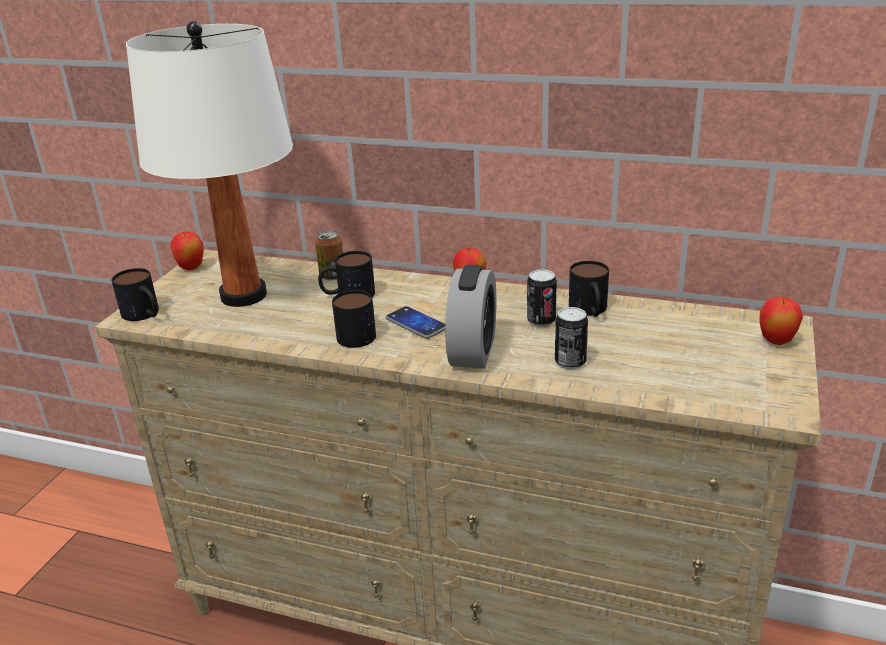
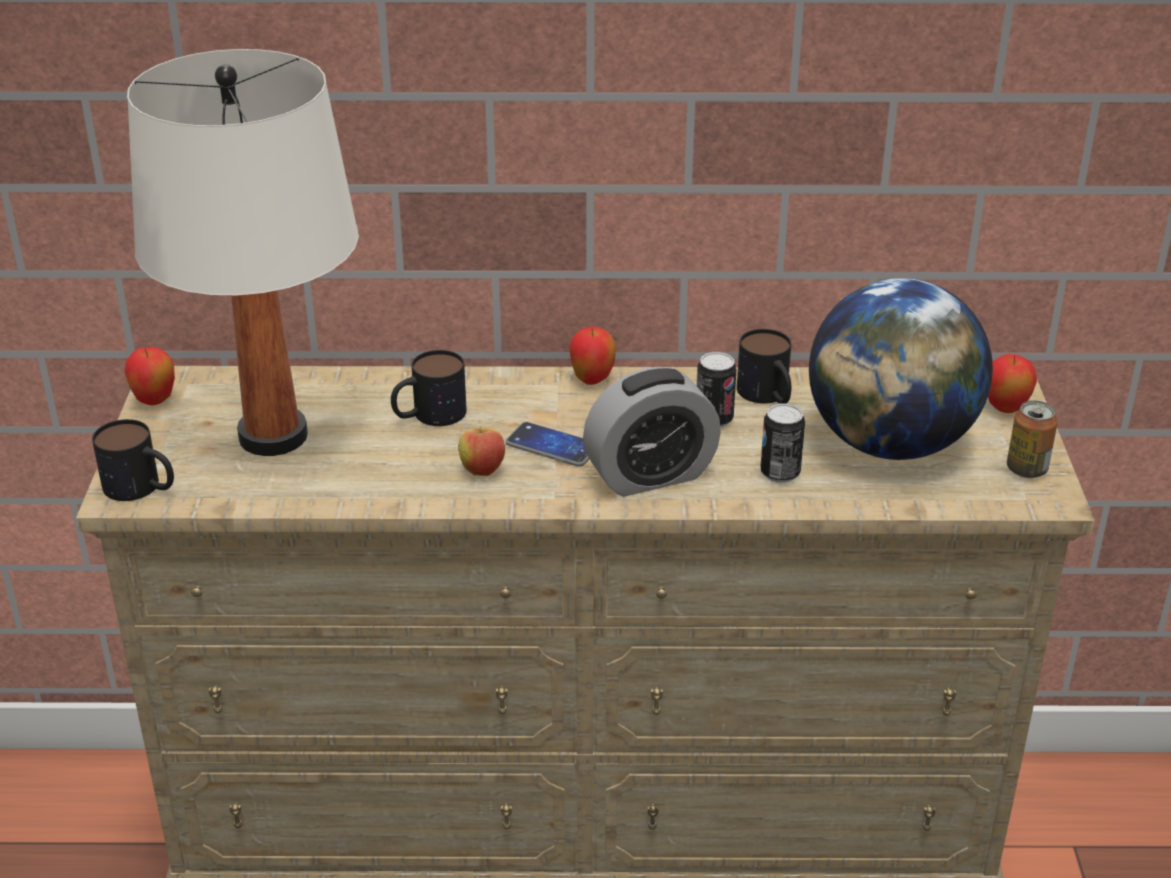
camera: 20 degrees left, 5 degrees up
(332, 276) = (385, 387): can -> can (1026, 469)
(359, 332) = (482, 470): mug -> apple
(473, 351) = (650, 475): alarm clock -> alarm clock turned 75 degrees clockwise
(668, 354) = (890, 444): none -> globe

